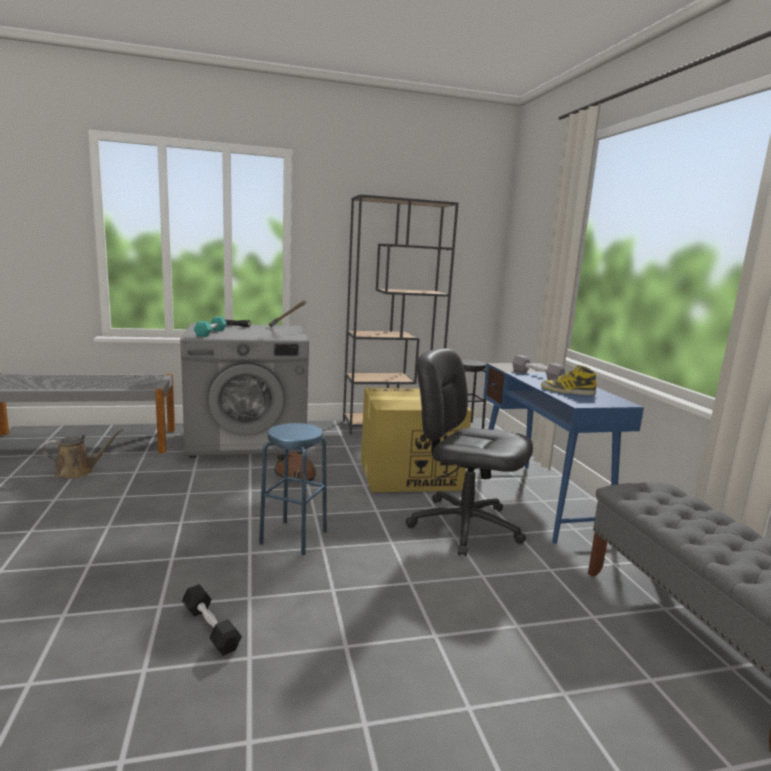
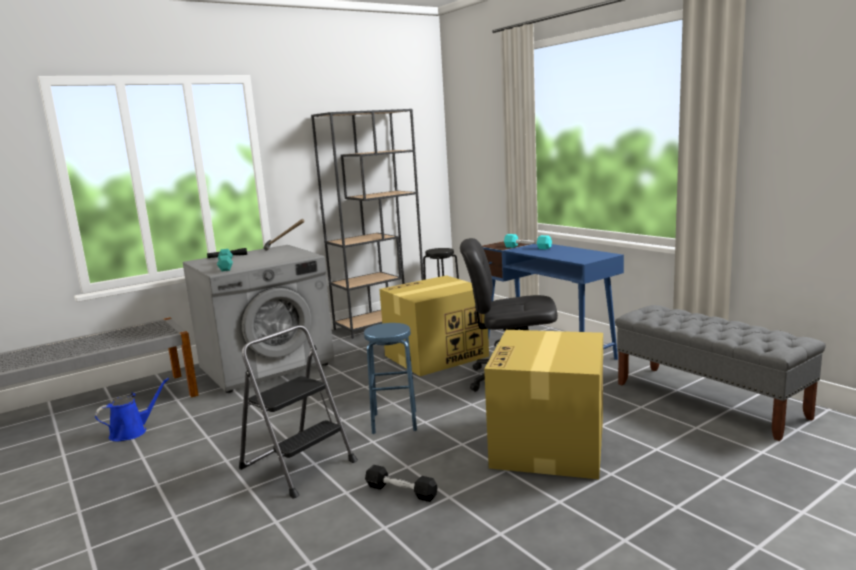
camera: 20 degrees left, 0 degrees up
(78, 471) = (132, 432): brown watering can -> blue watering can
(157, 551) = (295, 463): none -> black step ladder
(295, 475) = (342, 381): brown hard hat -> none
(428, 630) = (549, 445): none -> cardboard box
(536, 375) = (527, 247): grey dumbbell -> turquoise dumbbell
(567, 391) = (564, 254): boot -> none

